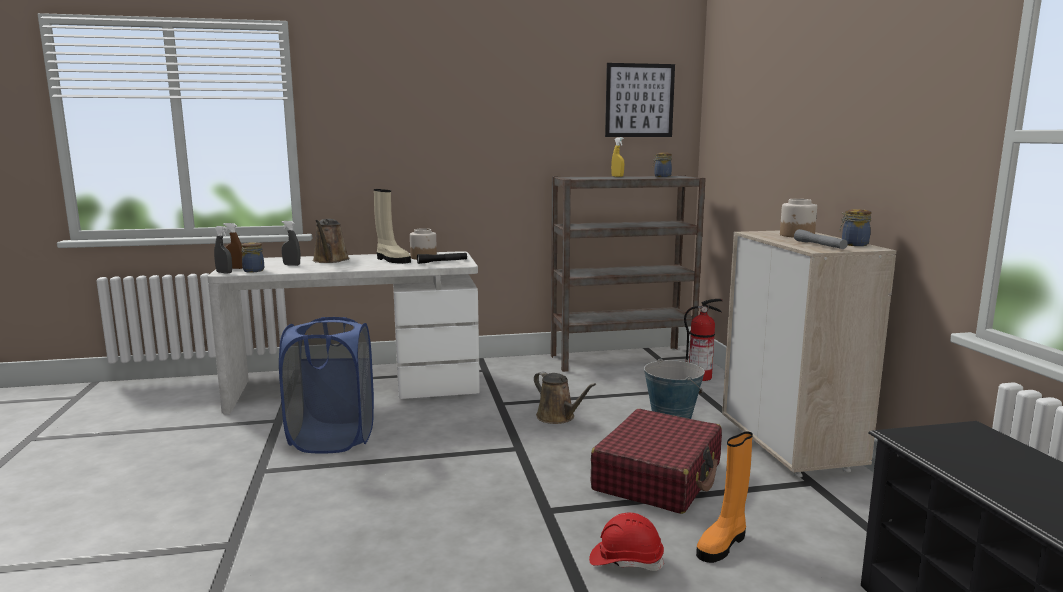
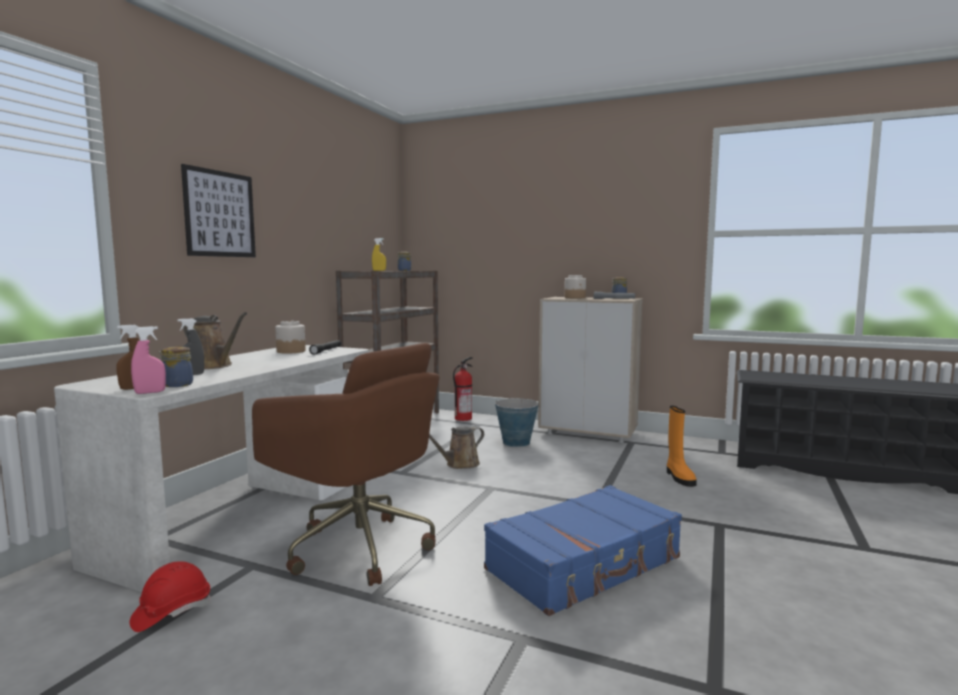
camera: 55 degrees left, 5 degrees down
(224, 272) = (150, 392): grey spray bottle -> pink spray bottle
(332, 439) = (355, 548): blue laundry basket -> brown office chair
(387, 539) = (585, 564): none -> blue suitcase
(392, 260) = (275, 356): beige boot -> none
(558, 417) = (459, 464): brown watering can -> brown watering can turned 150 degrees clockwise
(626, 560) = (678, 502): red hard hat -> red hard hat (171, 612)
(639, 100) = (376, 209): picture -> picture (220, 214)
(658, 477) = (586, 467): red suitcase -> none

